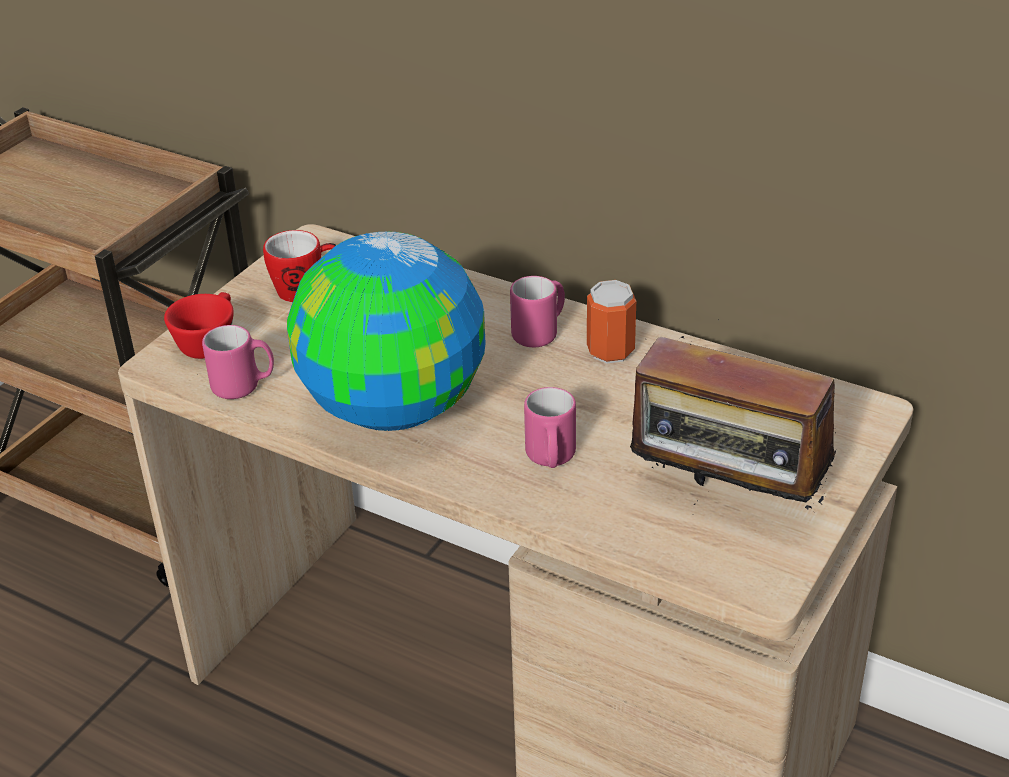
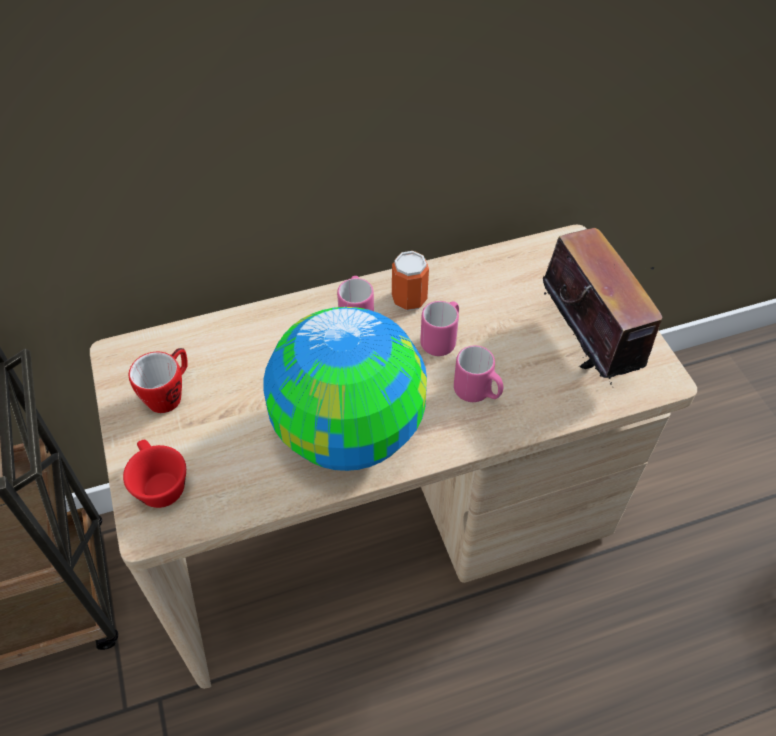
camera: 50 degrees left, 15 degrees up
(244, 386) = (234, 496): pink mug -> pink mug (441, 339)
(726, 501) = (587, 347): radio -> radio turned 90 degrees counterclockwise

